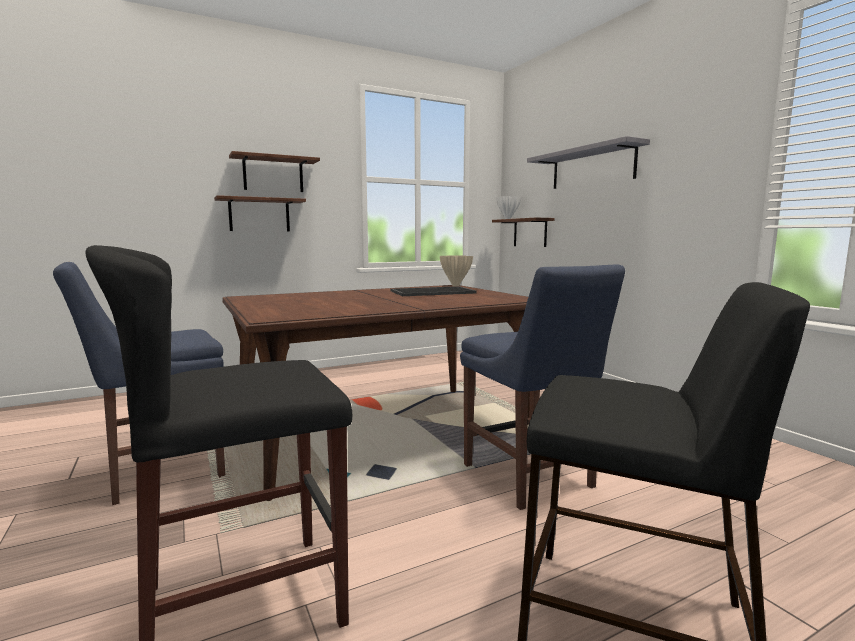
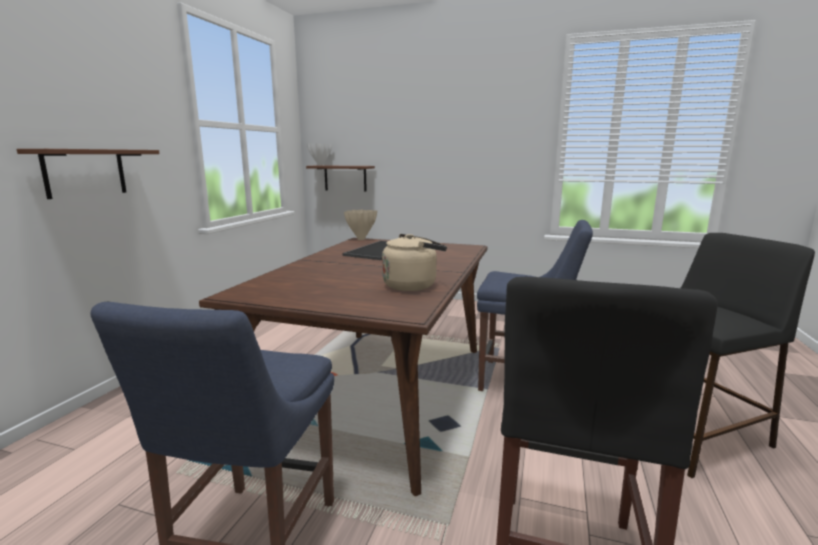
camera: 45 degrees left, 5 degrees up
(273, 174) = (96, 114): brown shelf -> none
(345, 309) = (412, 285): none -> beige kettle
(592, 167) = (413, 125): grey shelf -> none

